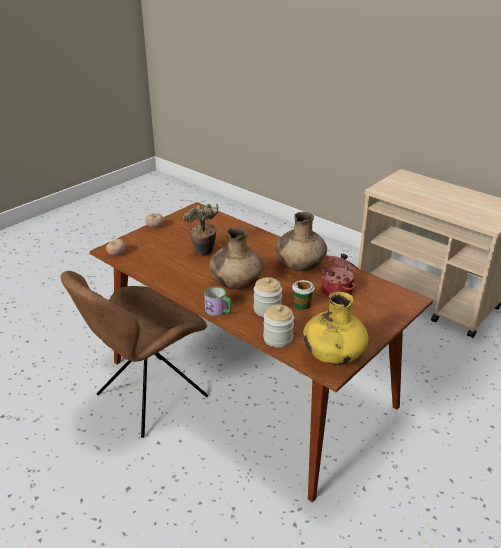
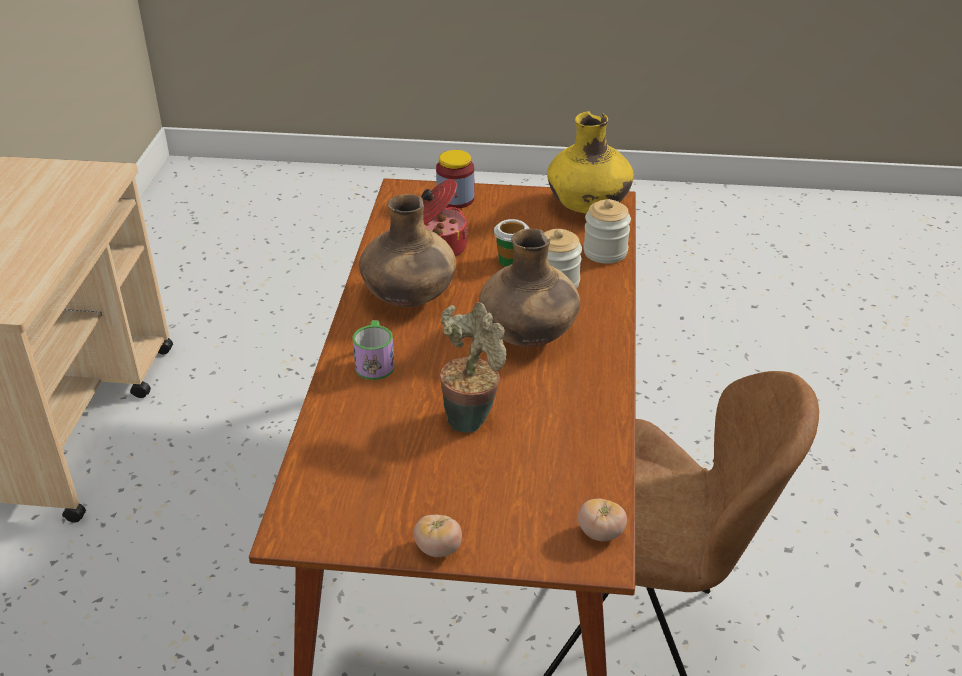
camera: 125 degrees left, 5 degrees up
(219, 311) = (611, 320): mug -> mug (375, 362)
(385, 313) = (455, 199): none -> jar

